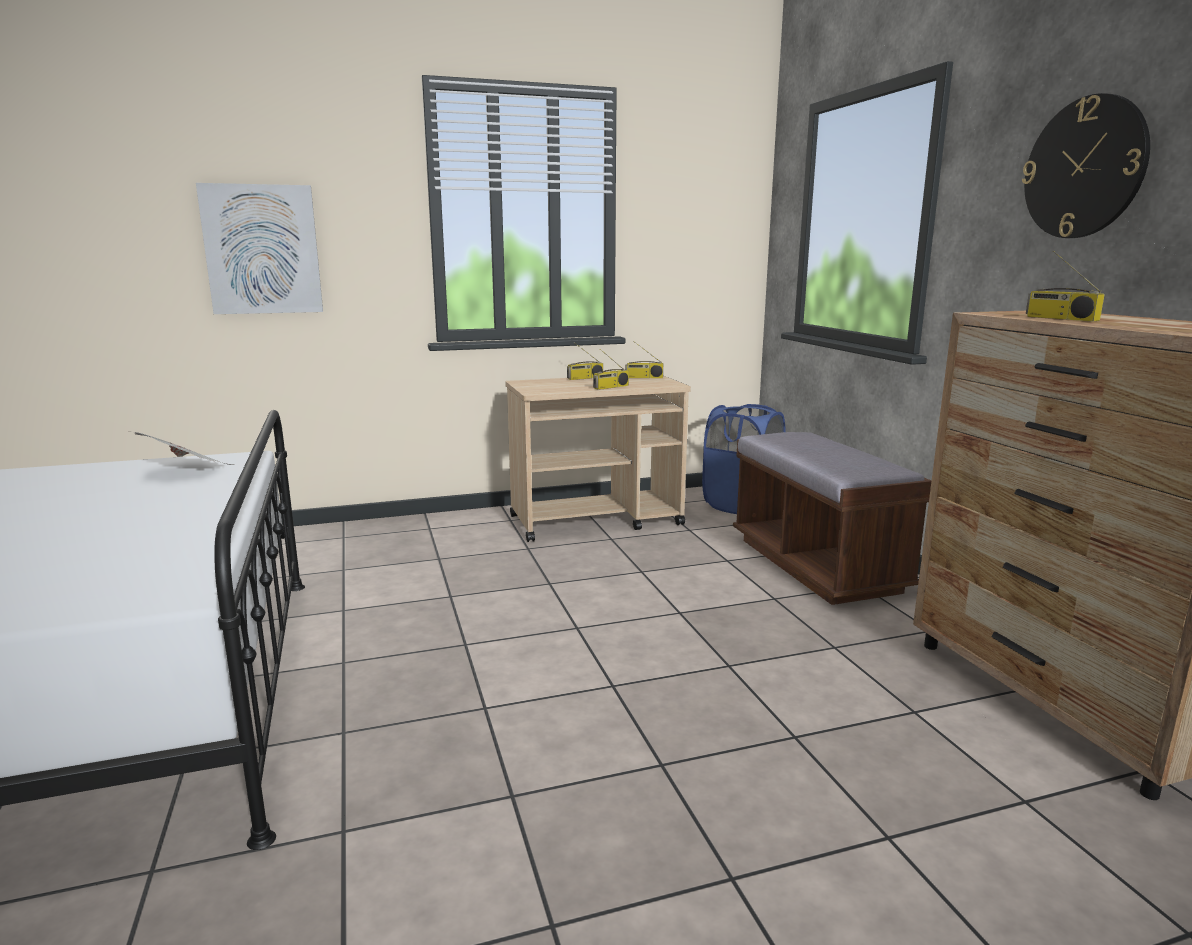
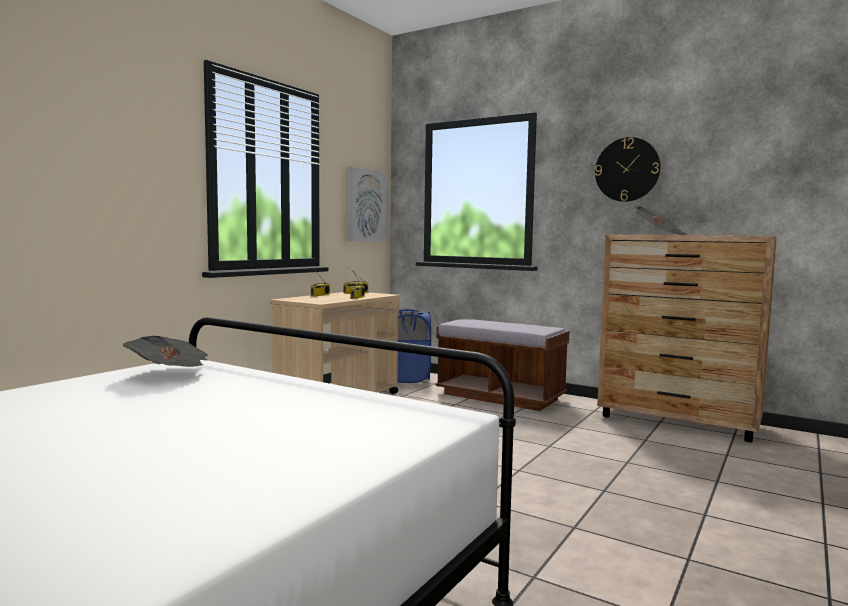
camera: 40 degrees left, 10 degrees down
(262, 250) = (75, 184): picture -> picture (366, 206)
(1060, 318) = (659, 234): radio -> newspaper

